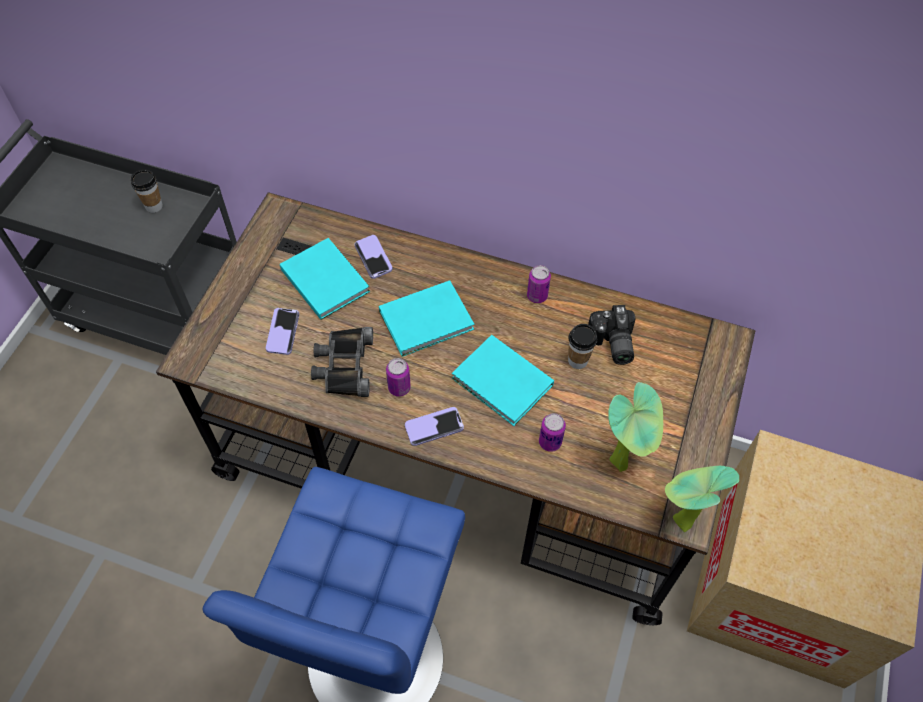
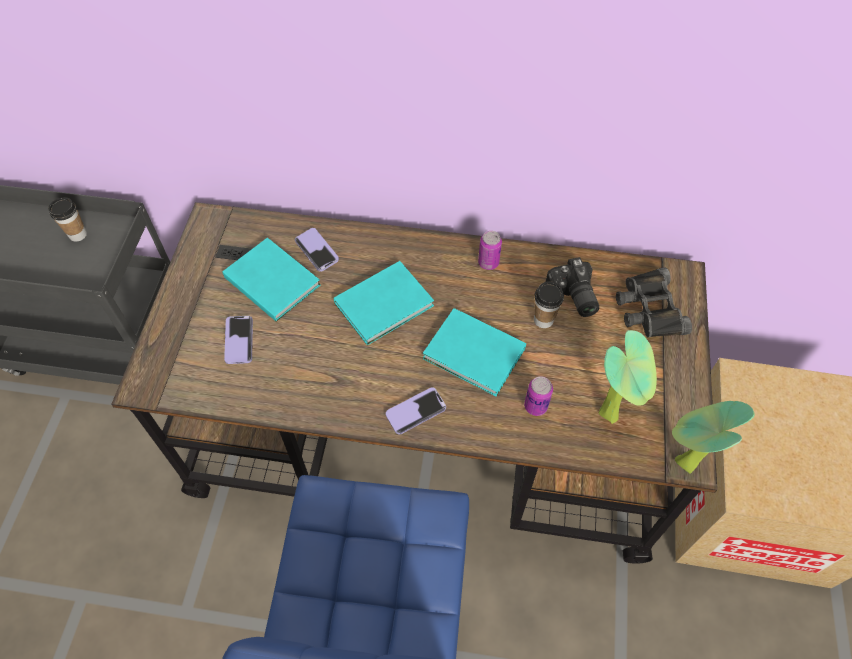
camera: 10 degrees left, 0 degrees up
(344, 365) = (309, 364): black binoculars -> black binoculars (648, 309)
(399, 388) = (371, 377): can -> none

